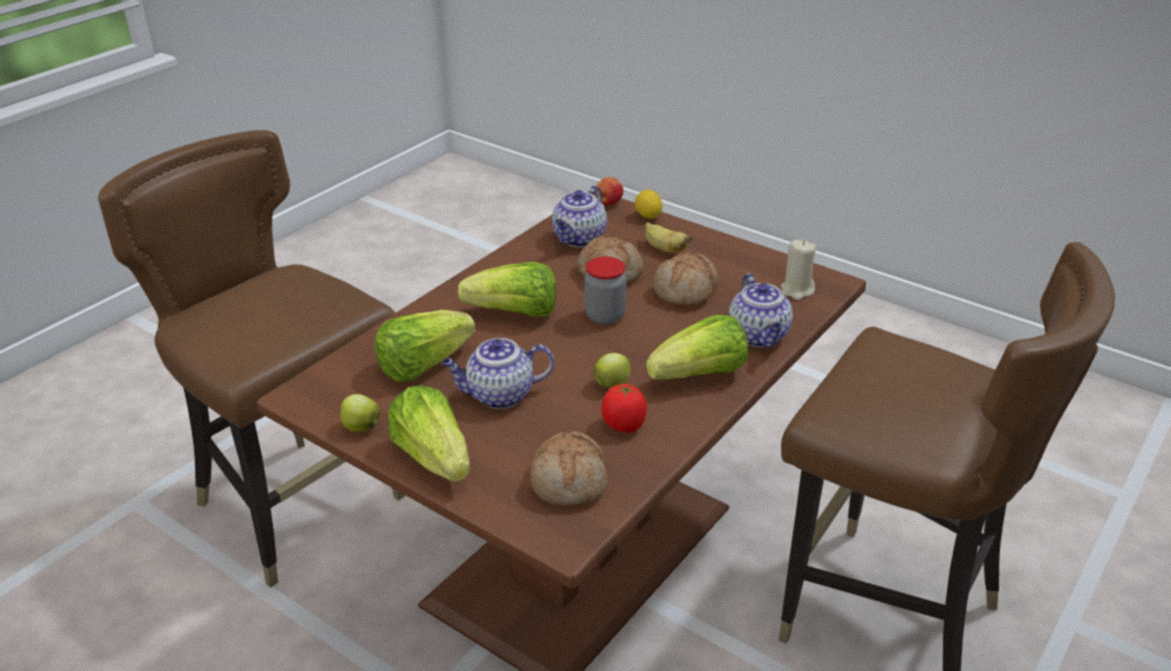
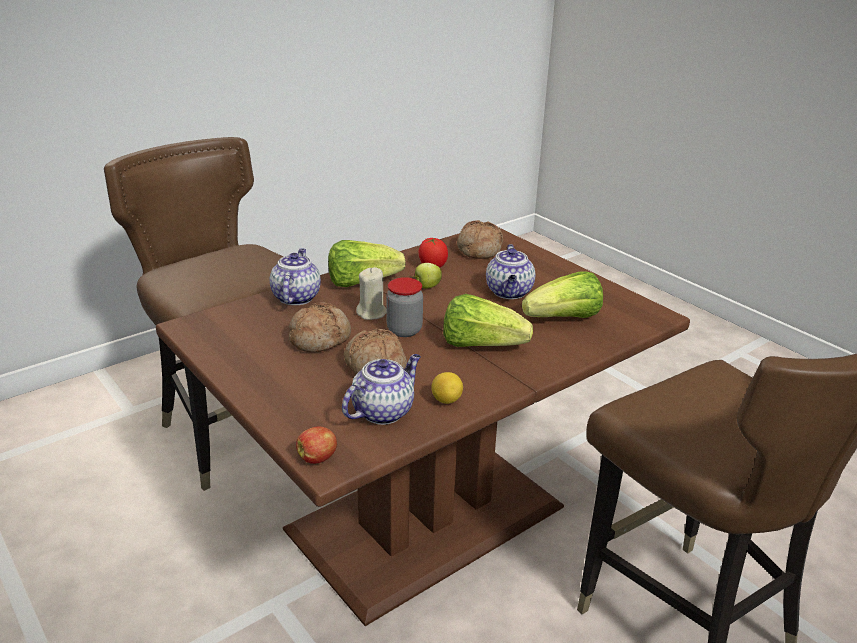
camera: 165 degrees left, 5 degrees down
(360, 427) = (607, 290): apple -> none
(433, 457) = (558, 269): lettuce -> none
(498, 395) = (509, 292): teapot -> teapot turned 90 degrees clockwise
(648, 216) = (285, 428): lemon -> lemon (446, 400)
(664, 249) = (303, 383): banana -> none
(797, 290) = (225, 323): beige candle -> beige candle (372, 313)

